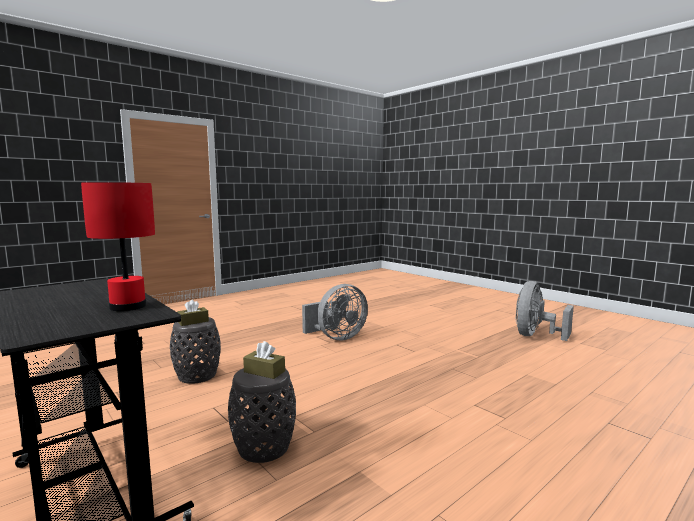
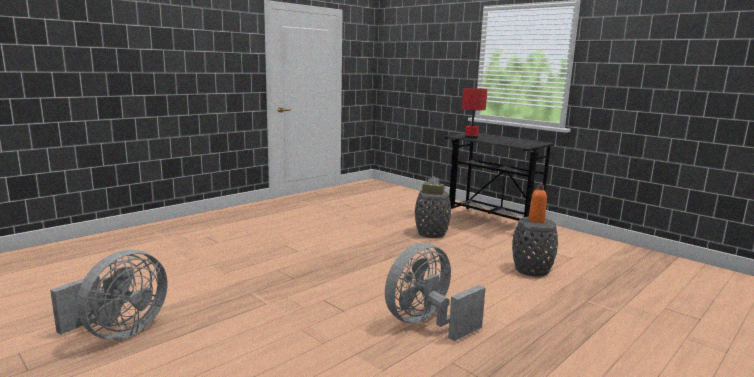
camera: 175 degrees right, 5 degrees up
(193, 322) = (536, 220): brown tissue box -> orange bottle

